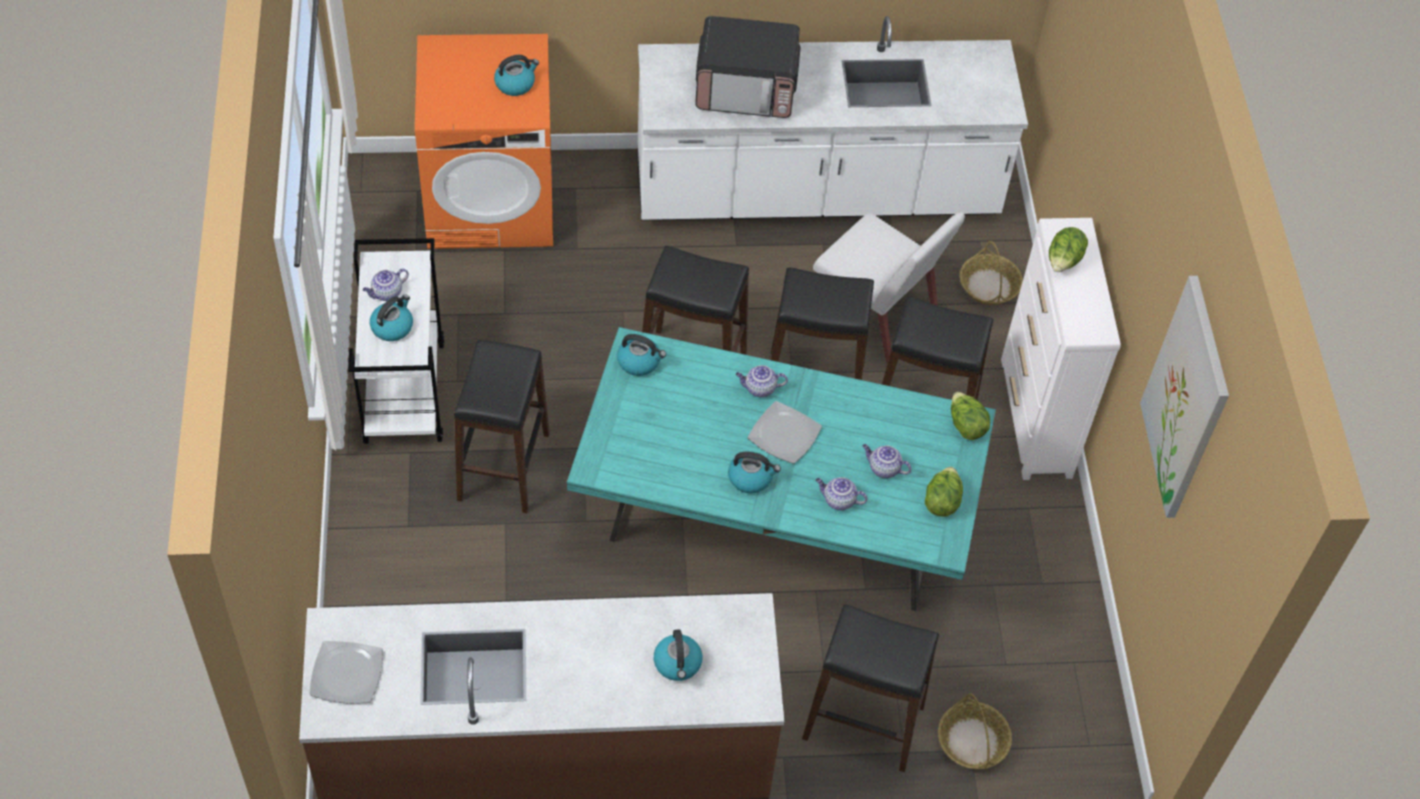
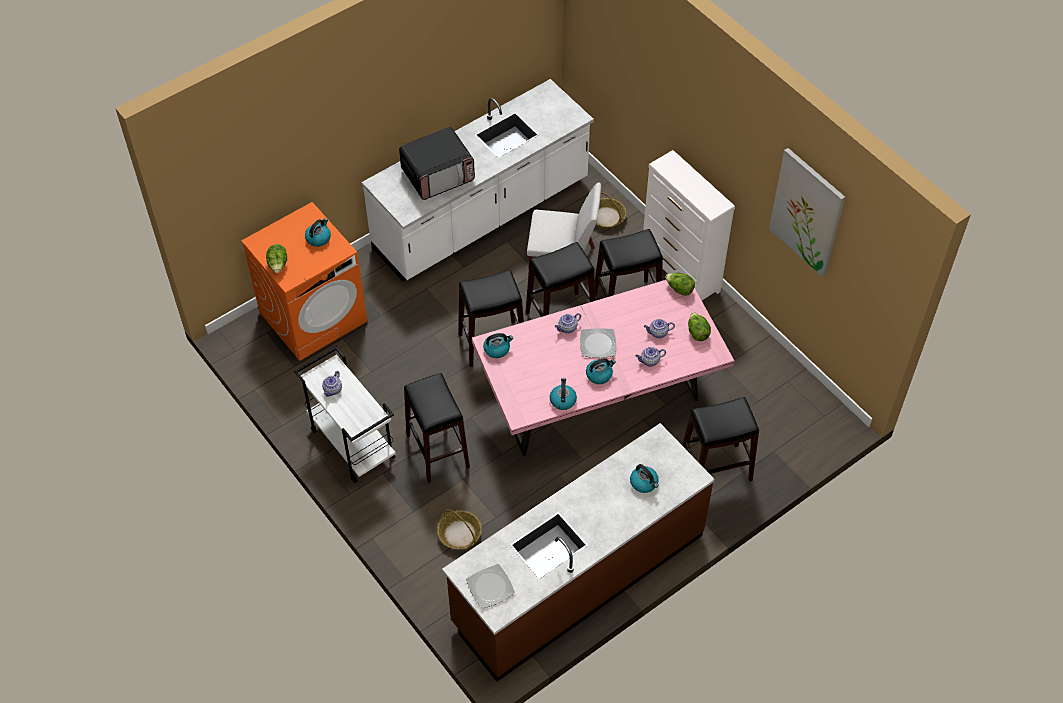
camera: 30 degrees left, 0 degrees up
(392, 327) = (351, 405): kettle -> kettle (562, 400)
(772, 529) = (598, 402): turquoise dining table -> pink dining table
(972, 741) = (771, 447): basket -> basket (459, 534)
(1063, 261) = (677, 179): lettuce -> lettuce (278, 265)

